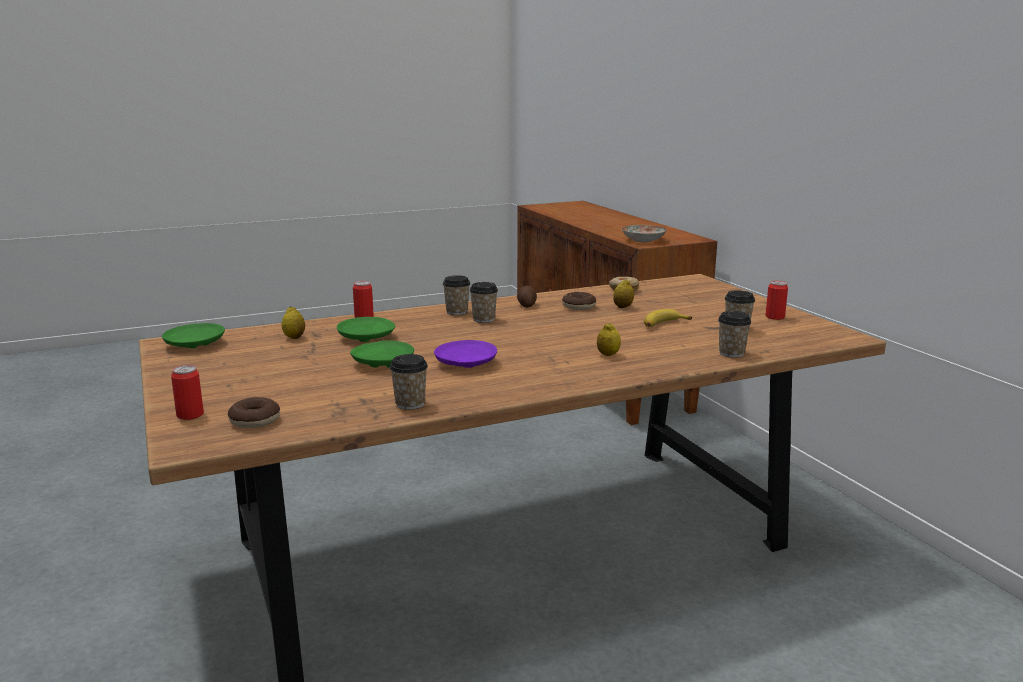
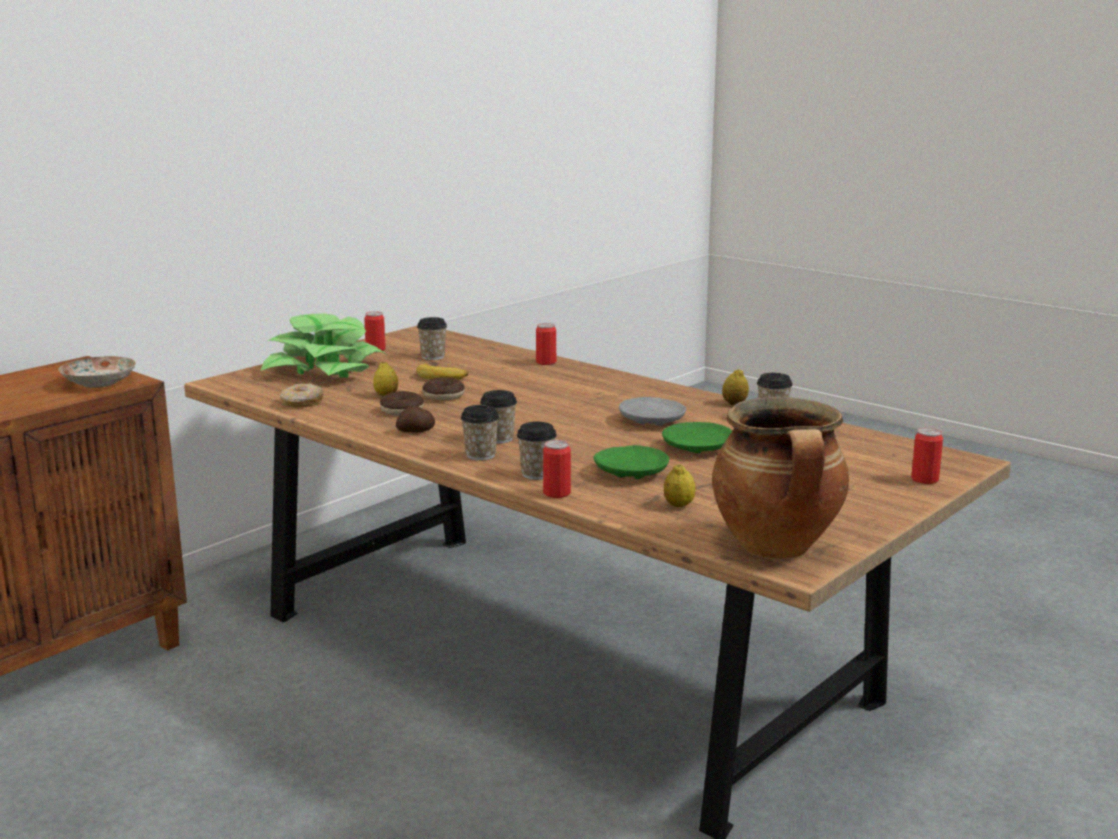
camera: 115 degrees left, 0 degrees up
(194, 344) = (778, 548): green plate -> cooking pot
(255, 421) = (890, 455): donut -> donut (443, 396)
(465, 363) = (652, 421): purple plate -> grey plate
(608, 355) = (562, 384): lemon -> lemon (734, 403)
(690, 361) = (546, 362): none -> can
(713, 300) = (324, 369): none -> potted plant
(731, 353) = (510, 354): cup -> cup (537, 474)

